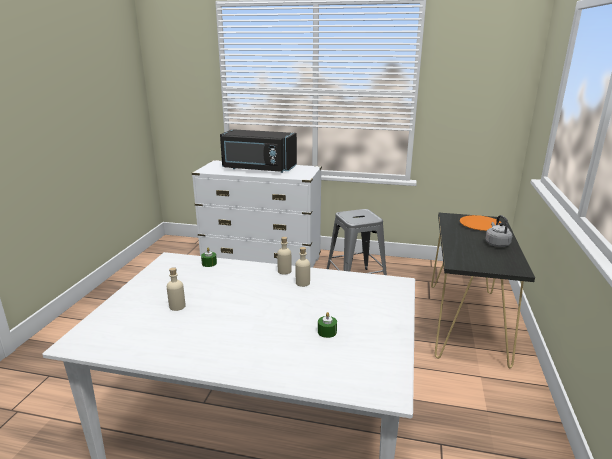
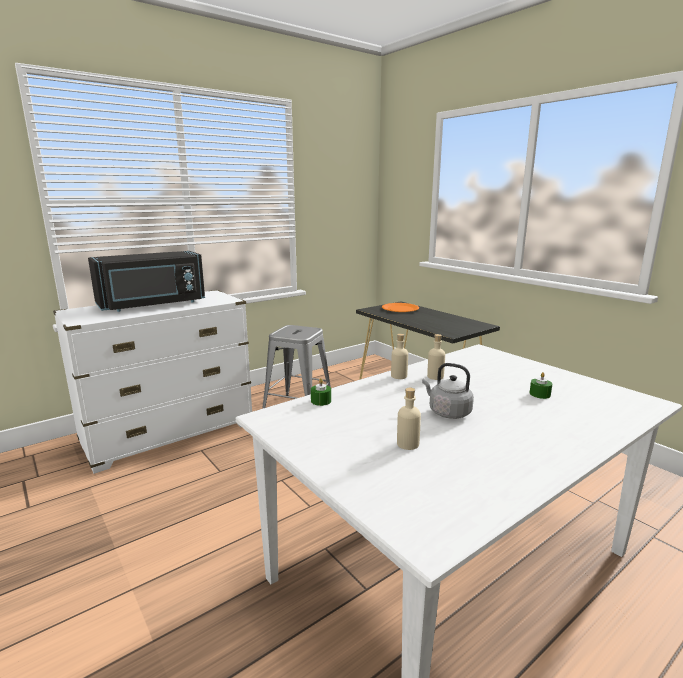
camera: 50 degrees left, 5 degrees down
(496, 243) = (437, 316): grey kettle -> grey kettle (447, 412)

